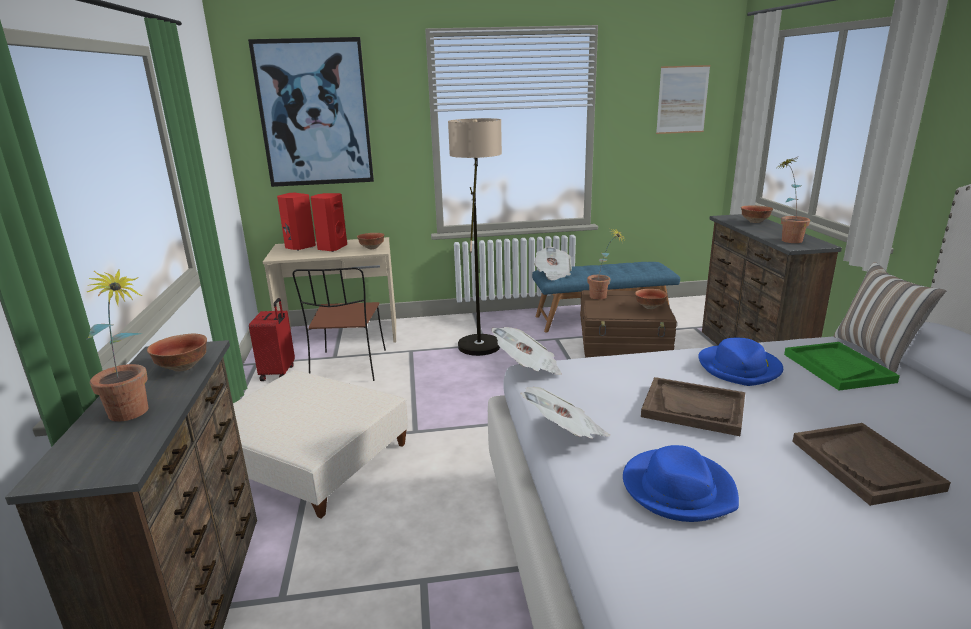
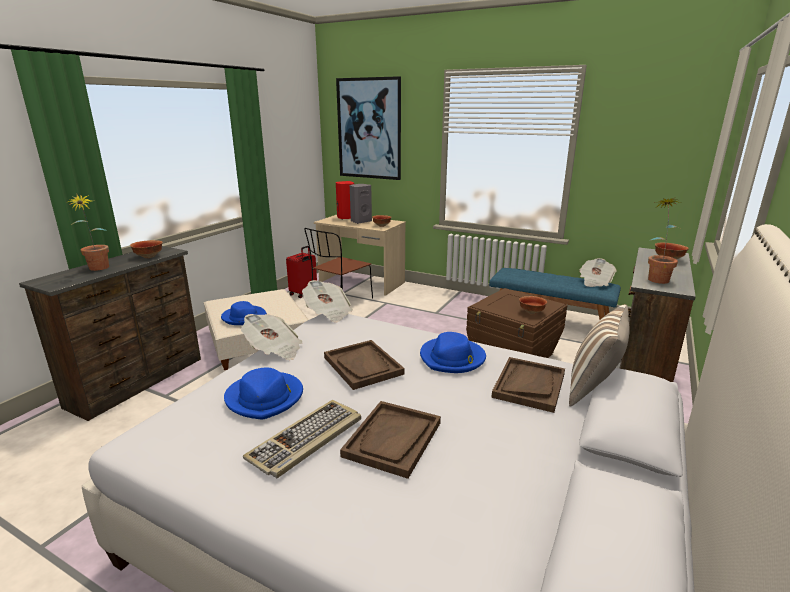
camera: 35 degrees right, 0 degrees up
(305, 426) = (243, 317): none -> blue hat
(331, 248) = (360, 221): red speaker -> grey speaker
(480, 339) = (438, 308): floor lamp -> none
(553, 274) = (507, 272): newspaper -> newspaper (595, 282)
(603, 297) = (508, 296): potted plant -> none
(682, 99) = (669, 135): picture -> none
(810, 508) = (307, 440): none -> keyboard
(837, 368) = (529, 385): green tray -> brown tray

